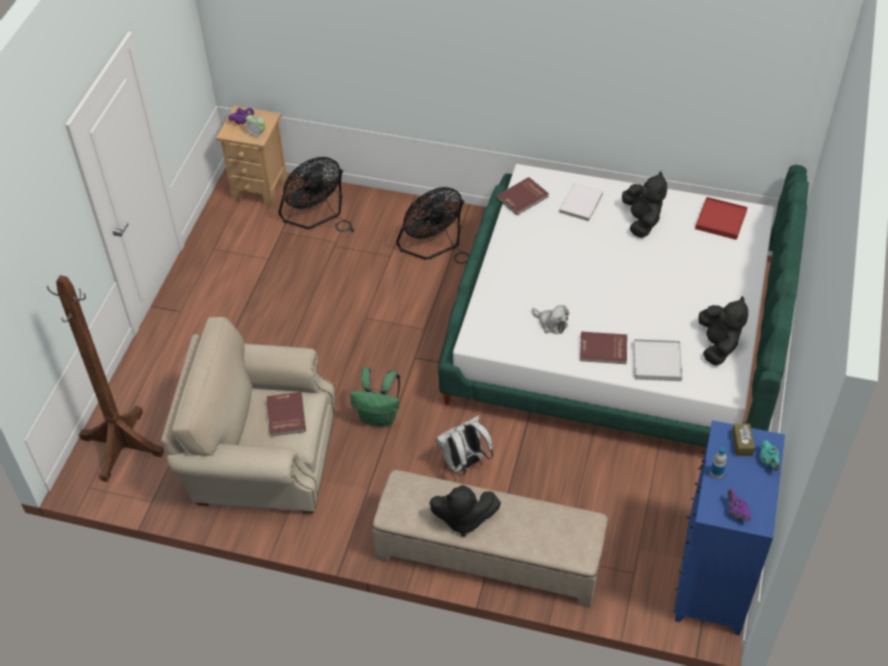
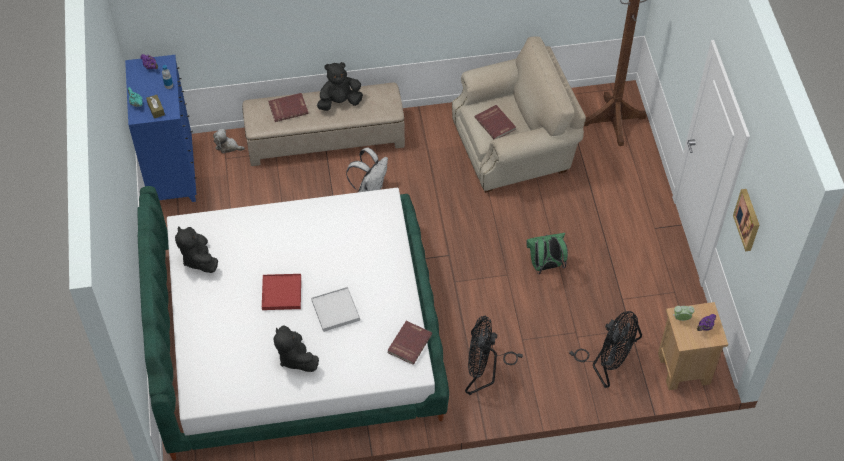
camera: 155 degrees right, 5 degrees up
(167, 61) = (748, 219): none -> picture
(379, 417) = (448, 200): green backpack -> green backpack (545, 266)
(439, 246) = (485, 365): black fan -> black fan turned 150 degrees clockwise
(551, 323) = (334, 233): plush toy -> plush toy (227, 146)
(582, 204) = (355, 358): white book -> none
(603, 350) = (286, 225): red book -> red book (288, 108)
(657, 362) = (242, 229): white tray -> white tray (336, 310)
(720, 220) = (225, 384): red tray -> red tray (282, 293)

